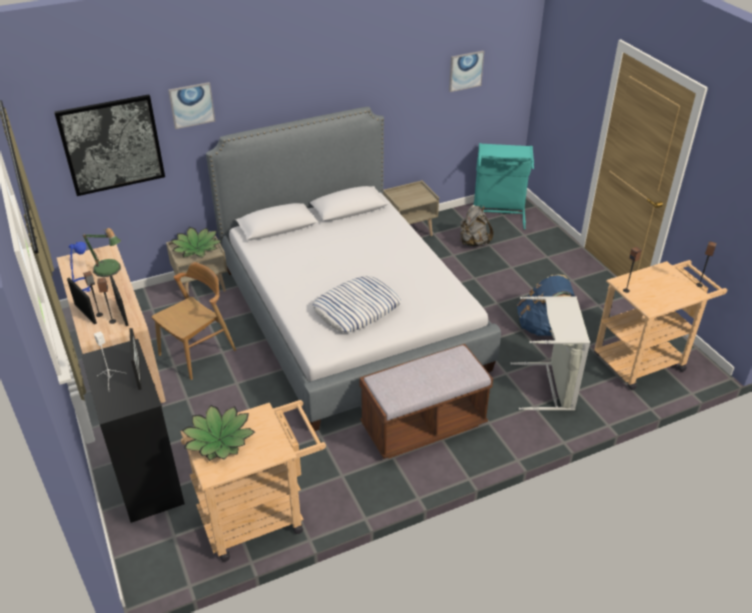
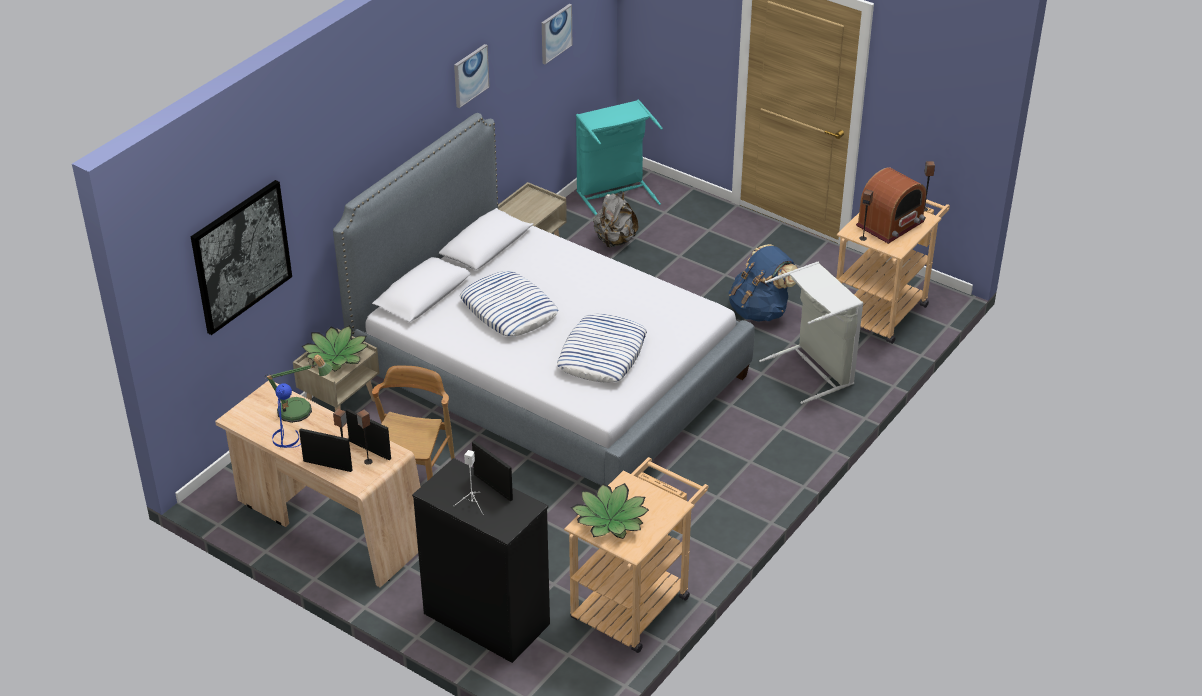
camera: 30 degrees left, 0 degrees up
(191, 105) = (313, 177): picture -> picture (470, 75)
(322, 255) = (509, 310): none -> pillow
(423, 426) = (722, 456): brown bench -> none
(659, 287) = (890, 224): none -> radio

